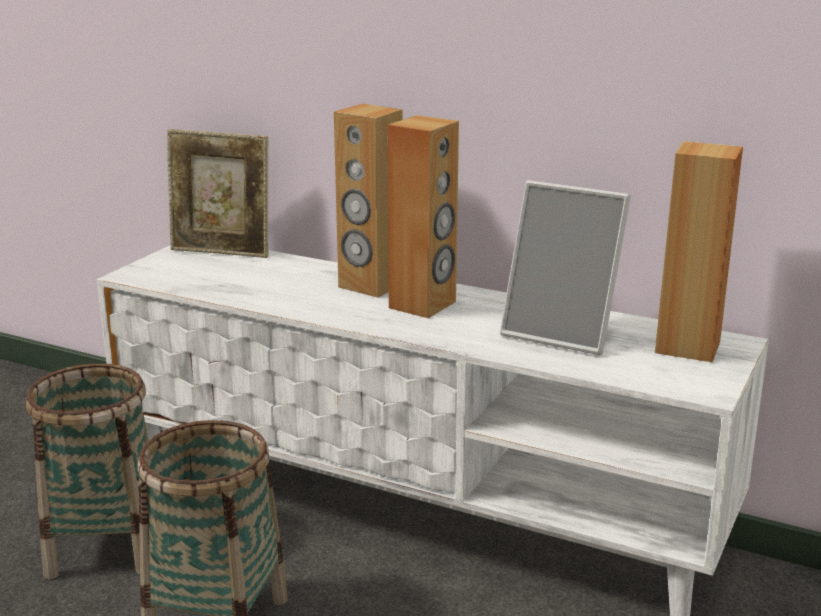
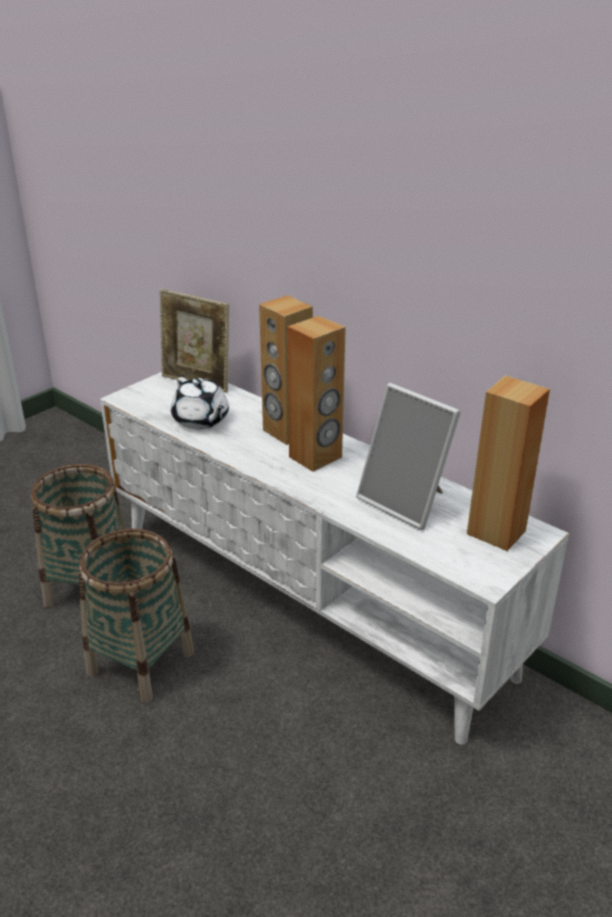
camera: 15 degrees right, 10 degrees up
(250, 286) = (201, 420): none -> white teapot

